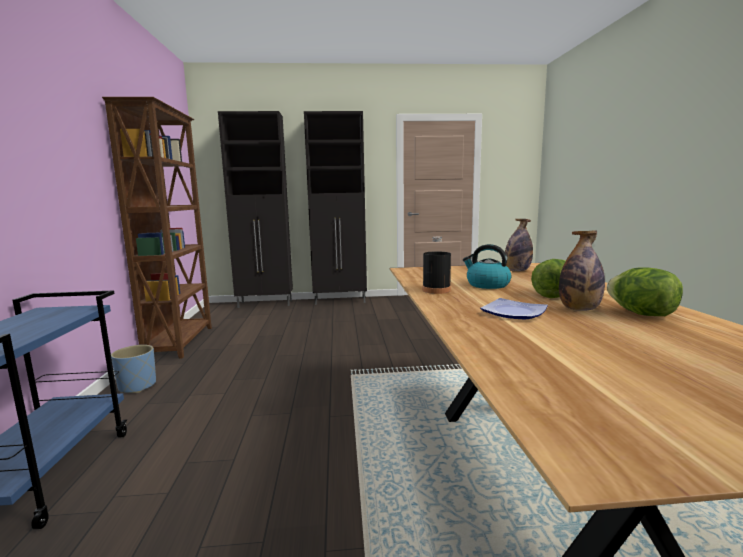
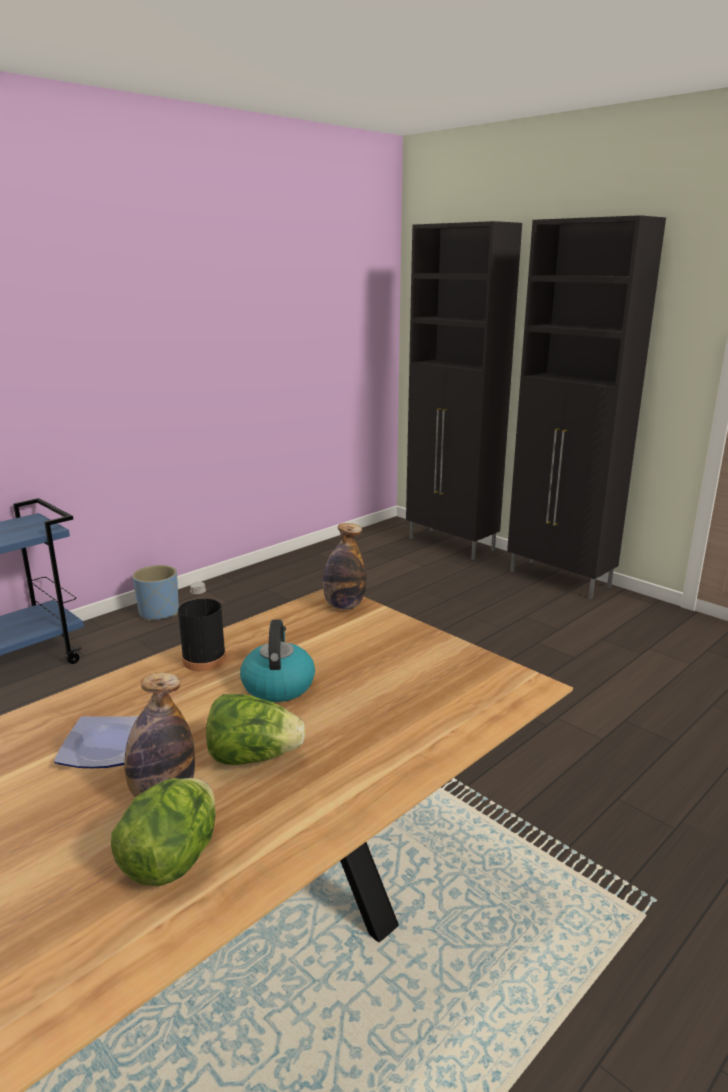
camera: 50 degrees right, 10 degrees up
(181, 342) = (273, 570): brown bookcase -> none
(517, 271) = (435, 681): bottle -> bottle (344, 605)

